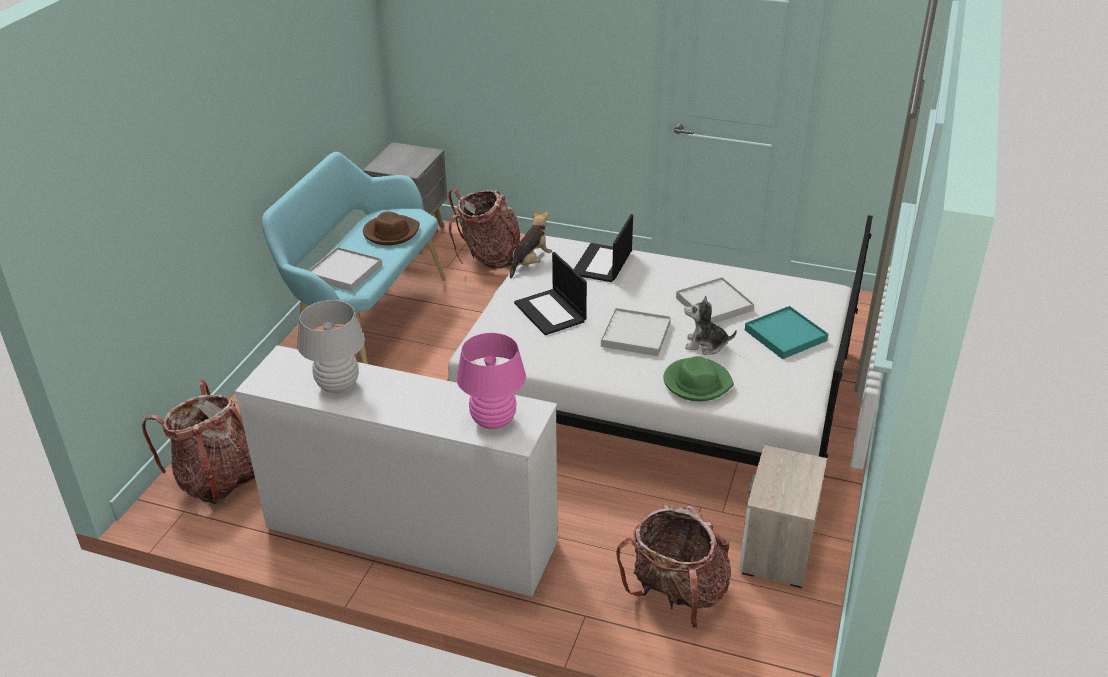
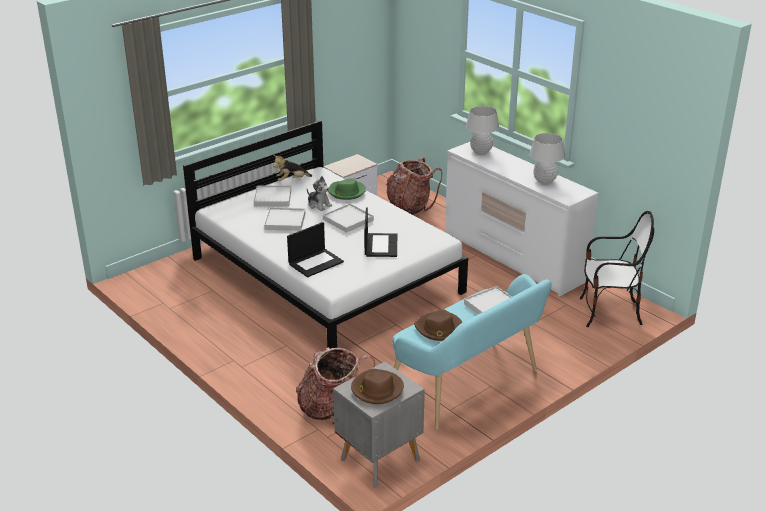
camera: 150 degrees left, 5 degrees down
(218, 479) = (609, 313): backpack -> chair
(404, 158) = (376, 389): none -> brown hat
(493, 421) = (481, 151): pink table lamp -> white table lamp
(530, 263) = (359, 279): plush toy -> plush toy (291, 180)
(785, 335) = (273, 198): turquoise tray -> white tray

